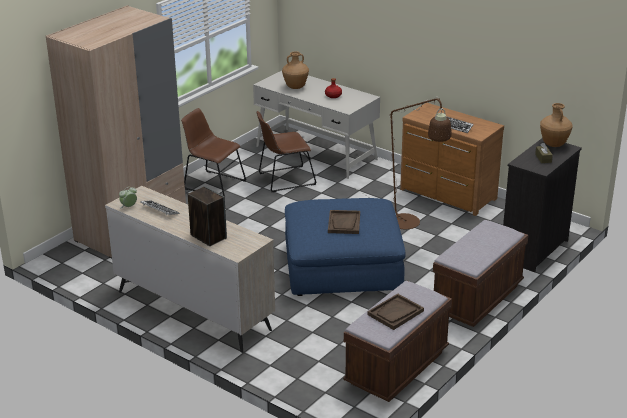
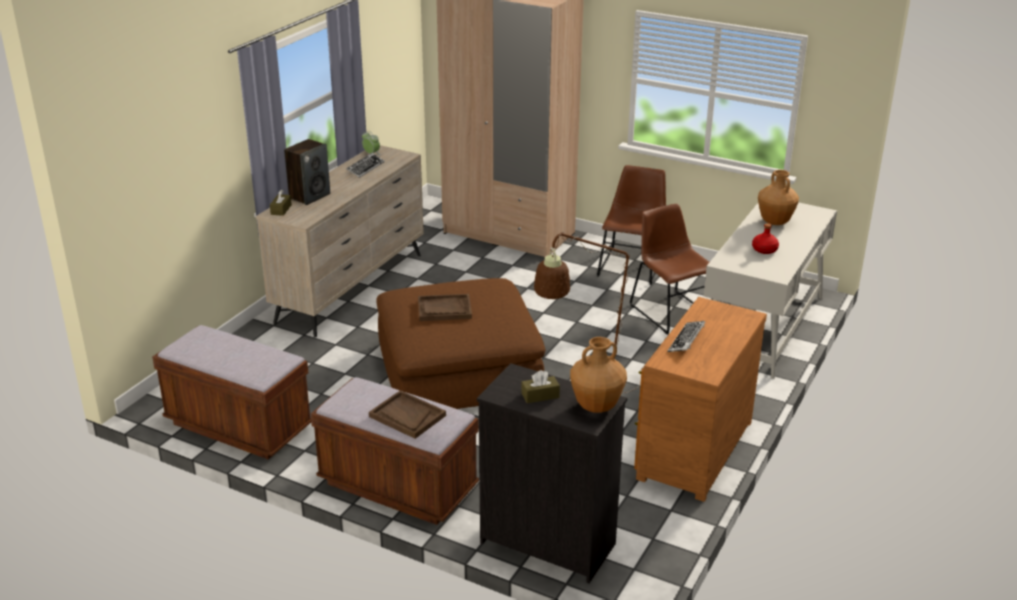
camera: 80 degrees right, 0 degrees up
(230, 250) = (281, 209): none -> brown tissue box
(342, 266) = (458, 372): blue ottoman -> brown ottoman
(395, 313) = (224, 351): brown tray -> brown tray (407, 416)

